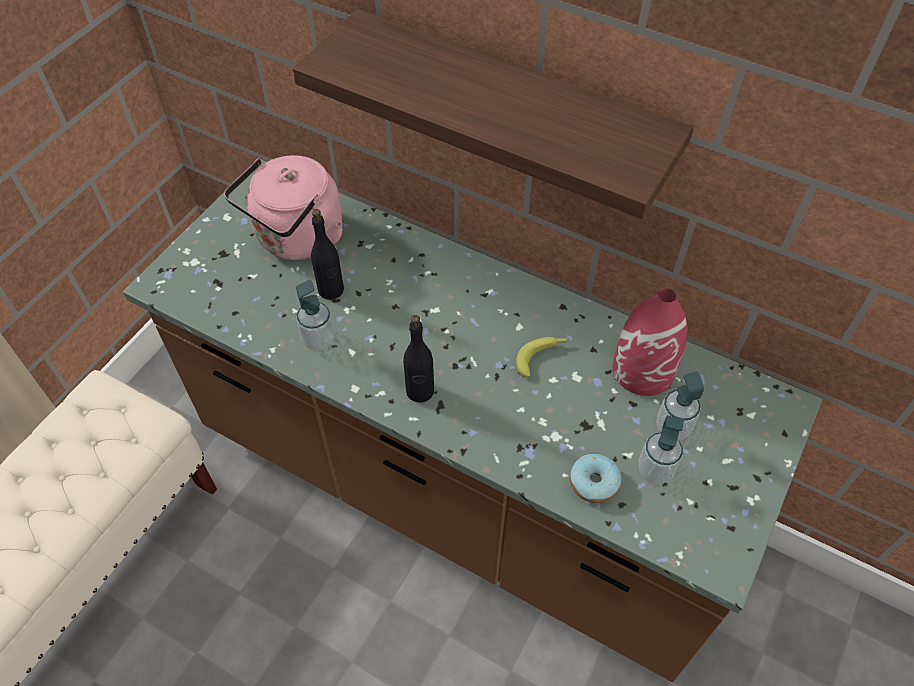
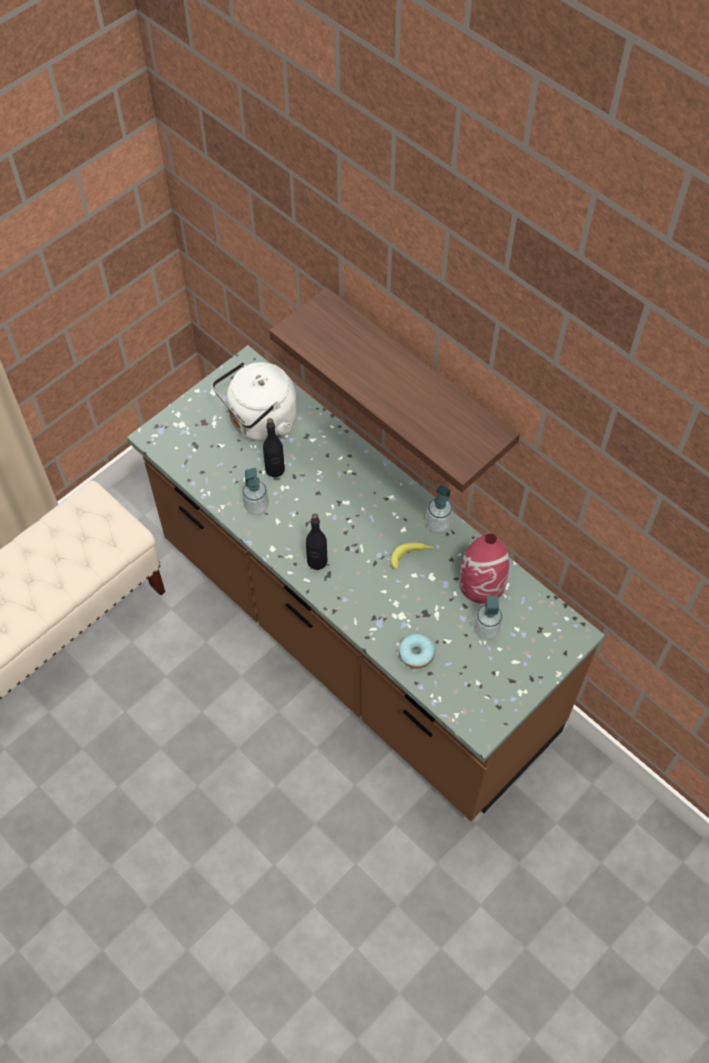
camera: 15 degrees right, 5 degrees up
(296, 239) = (260, 422): pink kettle -> white kettle
(655, 470) = (462, 656): soap dispenser -> soap dispenser (438, 524)

